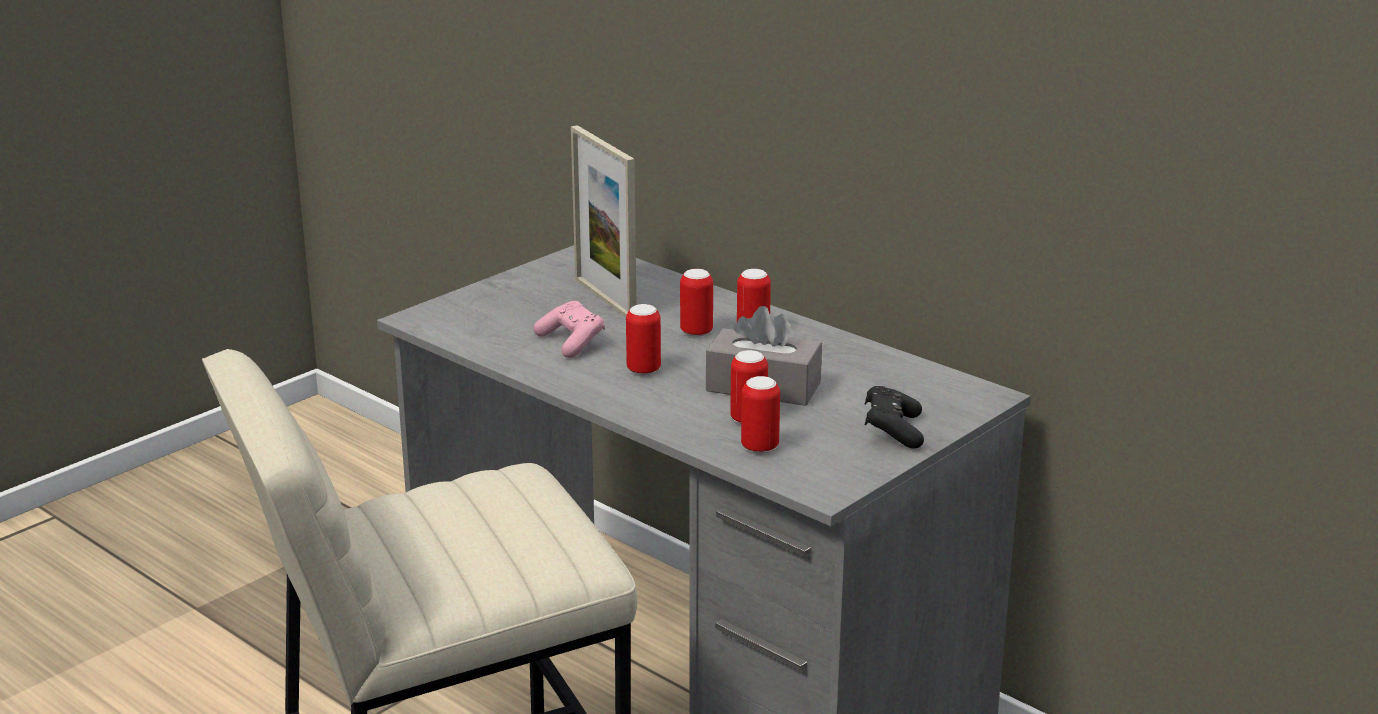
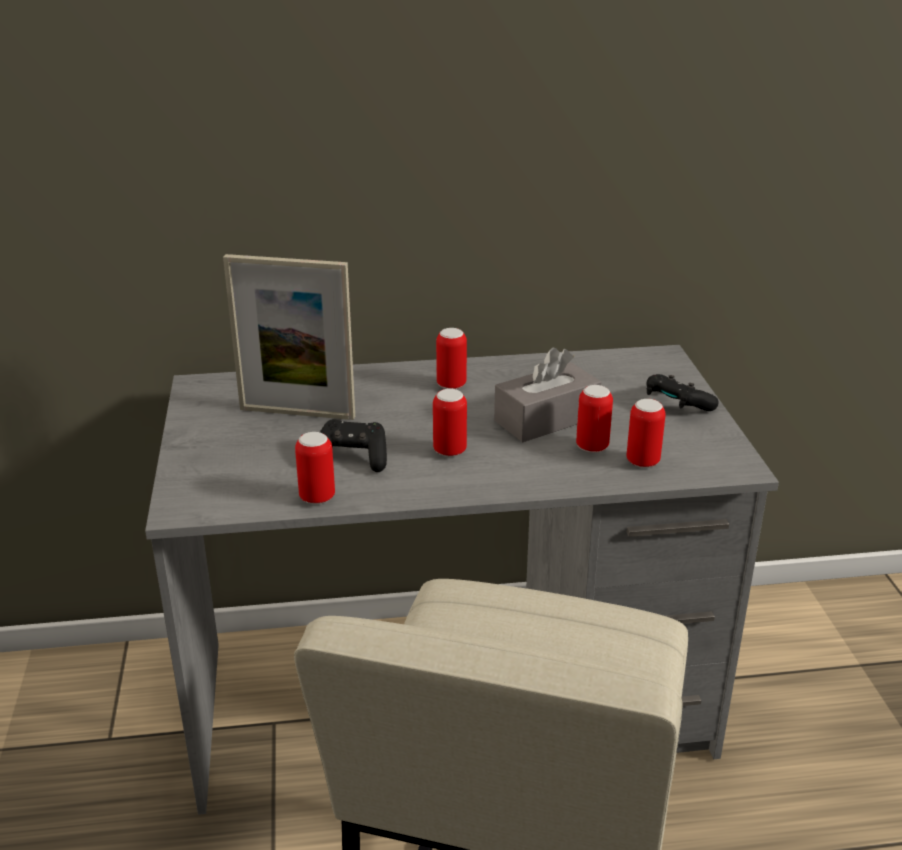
camera: 50 degrees left, 5 degrees up
(571, 342) = (352, 459): pink game controller -> black game controller
(696, 332) = (417, 404): can -> can (317, 497)

